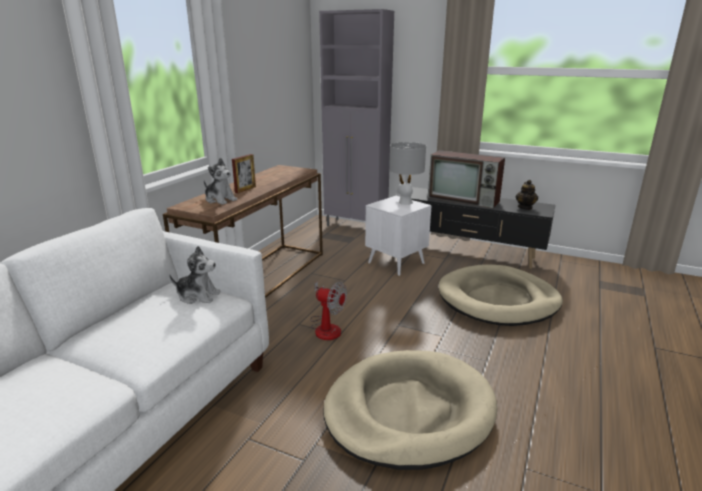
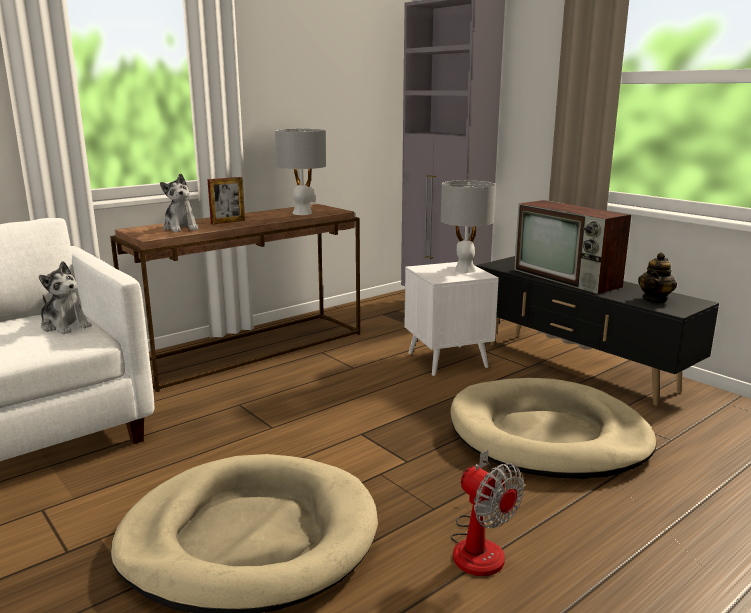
camera: 25 degrees right, 5 degrees down
(285, 175) = (303, 213): none -> grey table lamp
(326, 327) = (267, 415): fan -> fan (480, 545)

